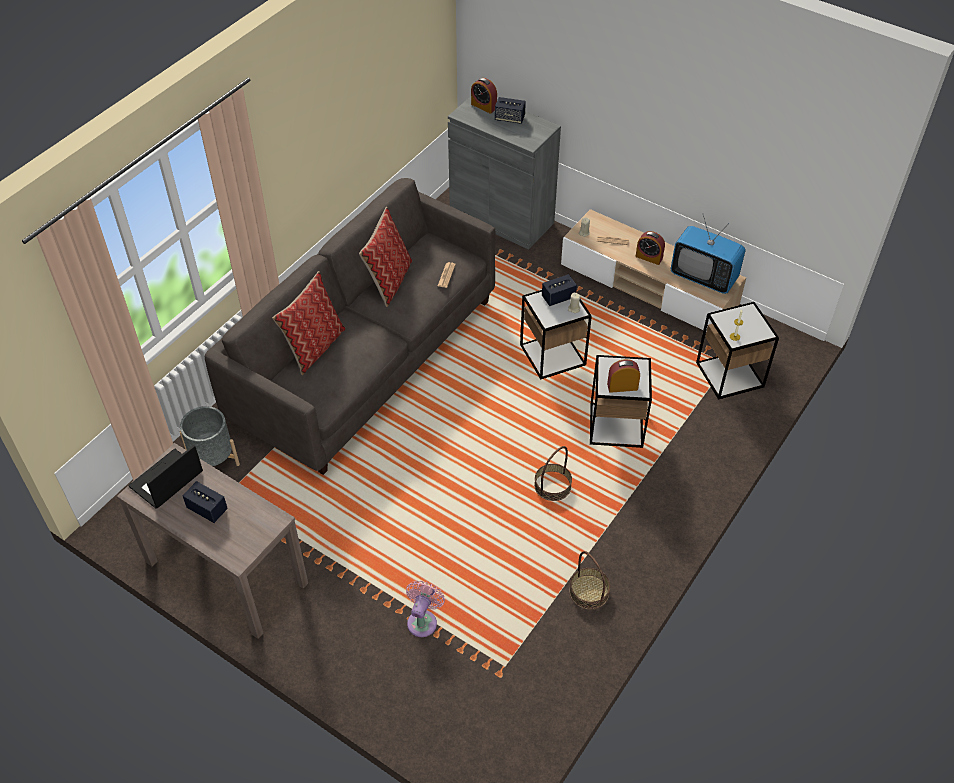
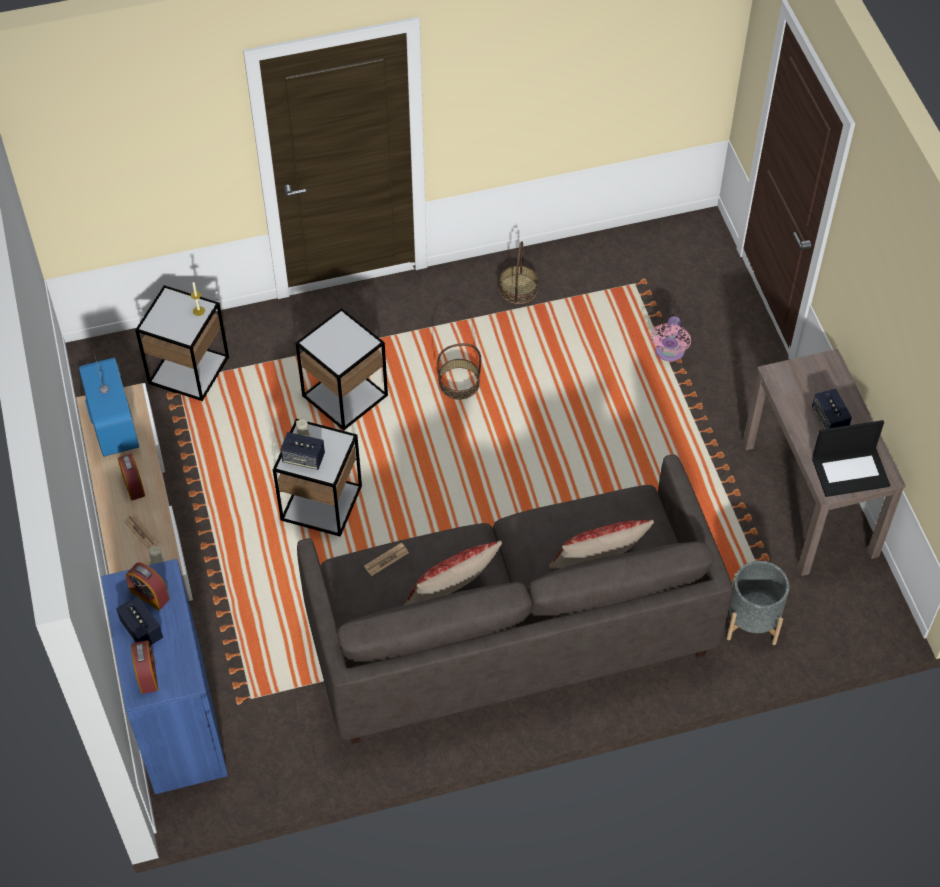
camera: 140 degrees left, 5 degrees up
(423, 620) = (669, 353): pink fan -> pink fan turned 45 degrees counterclockwise
(501, 218) = (178, 720): grey cabinet -> blue cabinet
(622, 386) = (351, 334): alarm clock -> alarm clock (149, 595)

